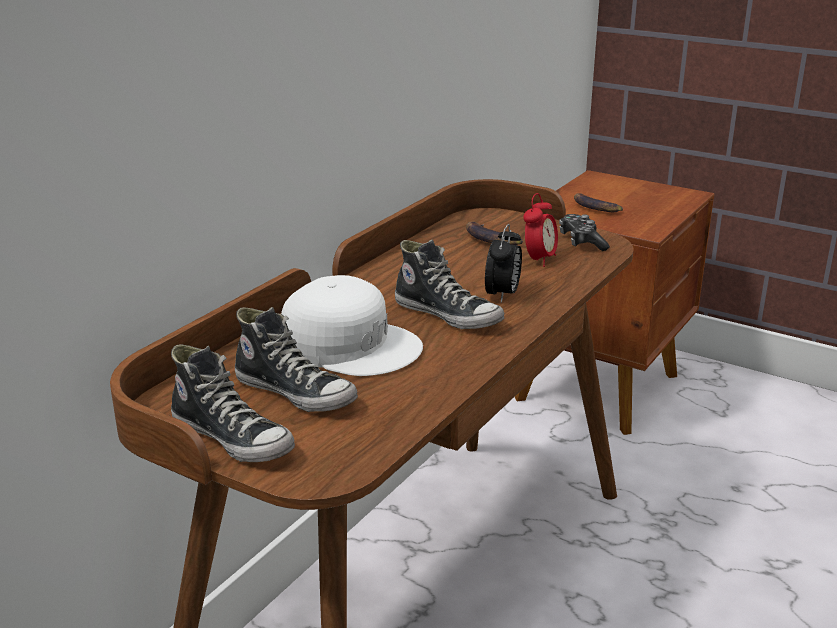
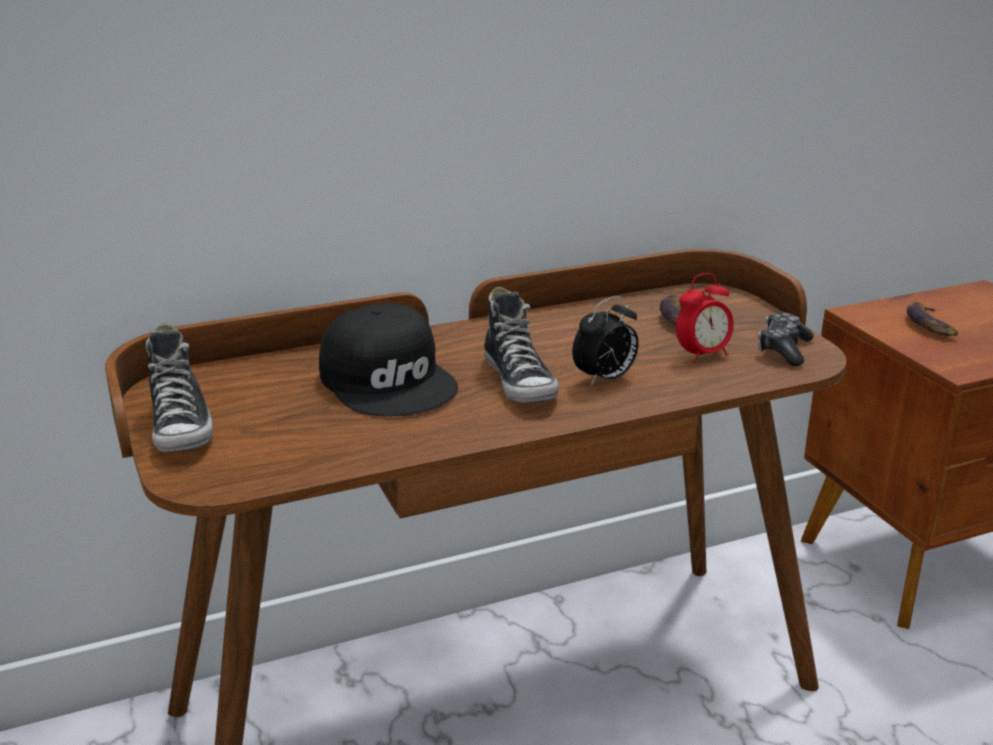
camera: 35 degrees right, 0 degrees up
(296, 393) = (282, 407): shoe -> none
(350, 344) = (390, 380): white cap -> black cap

